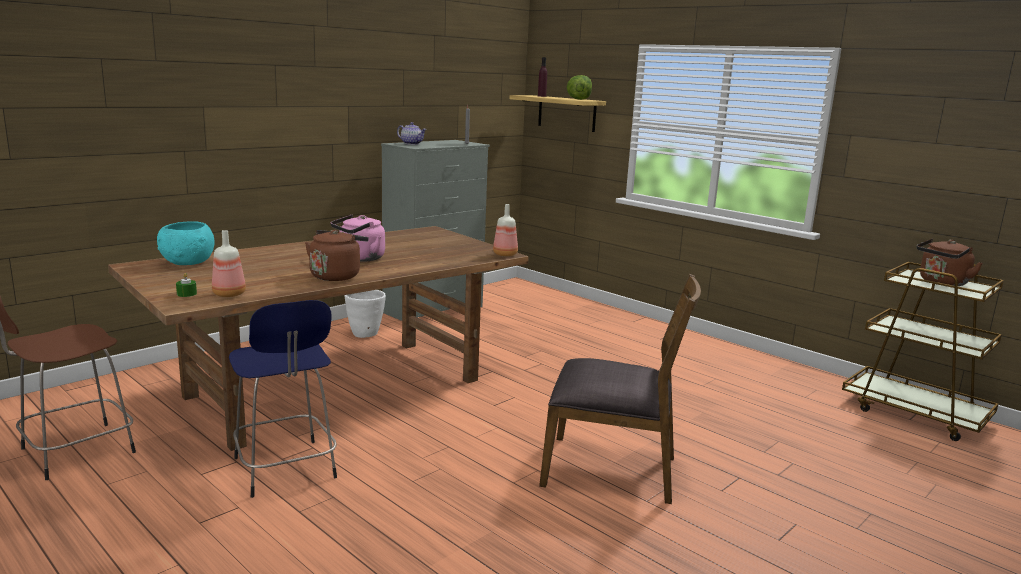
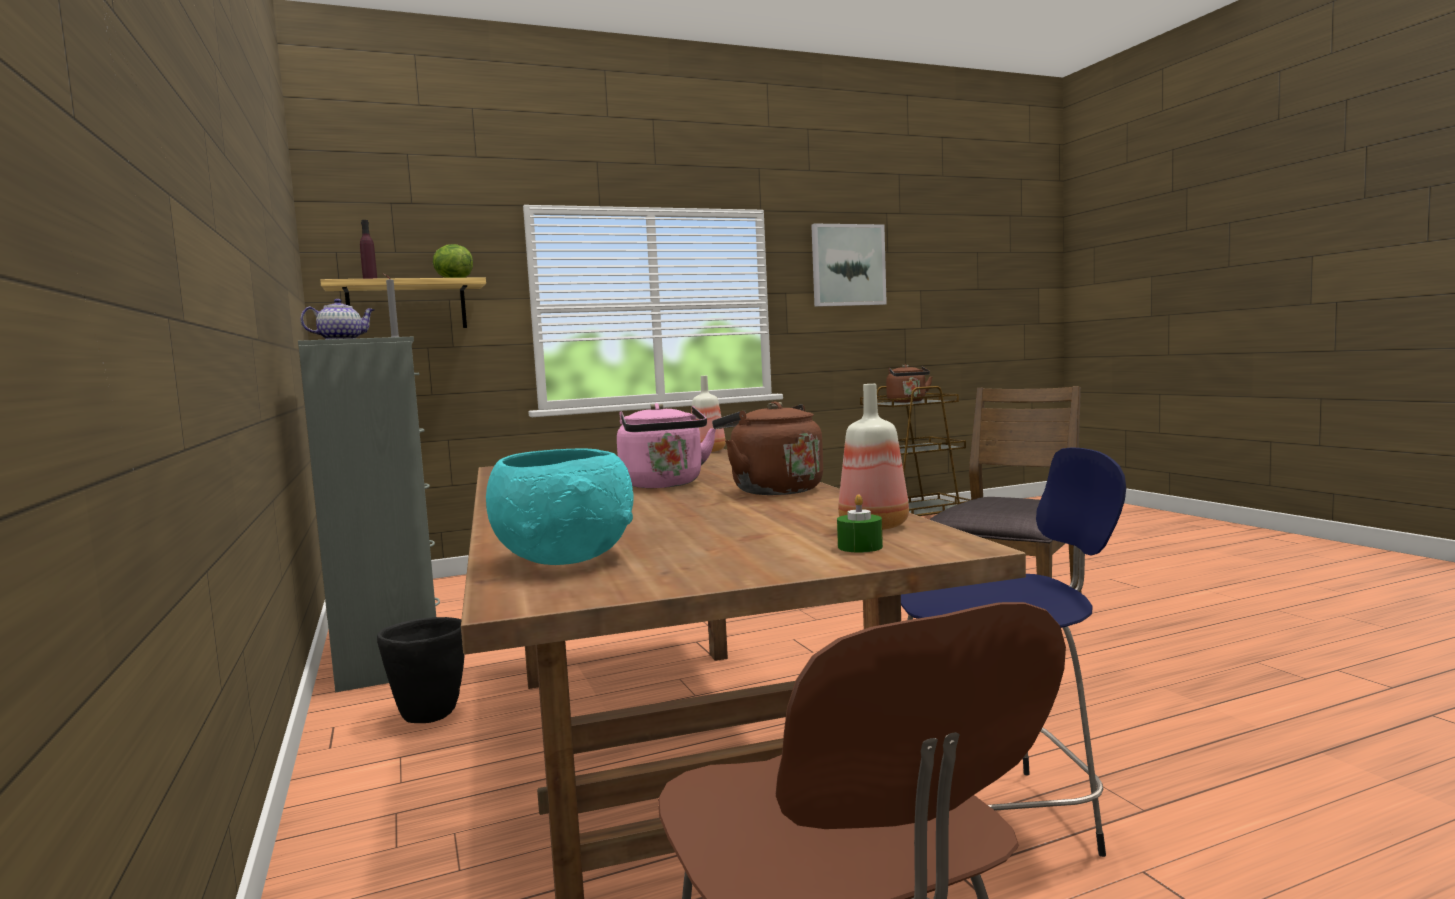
camera: 65 degrees left, 10 degrees down
(365, 334) = (429, 714): white planter -> black planter
(935, 112) = (848, 265): none -> picture

